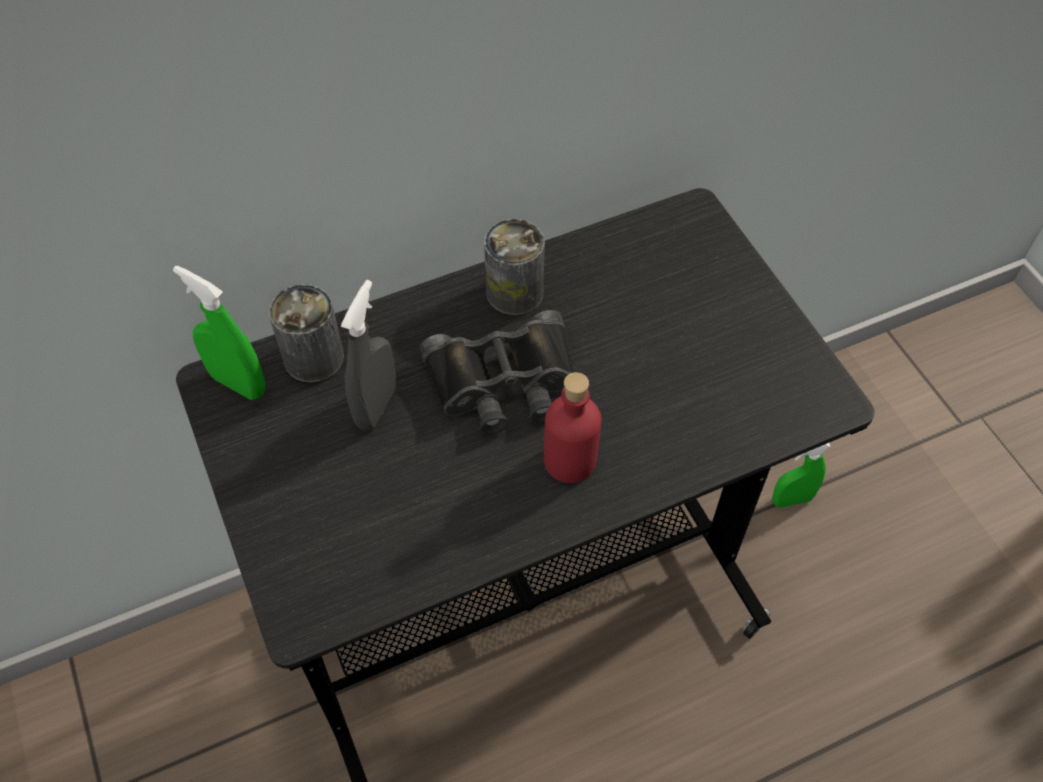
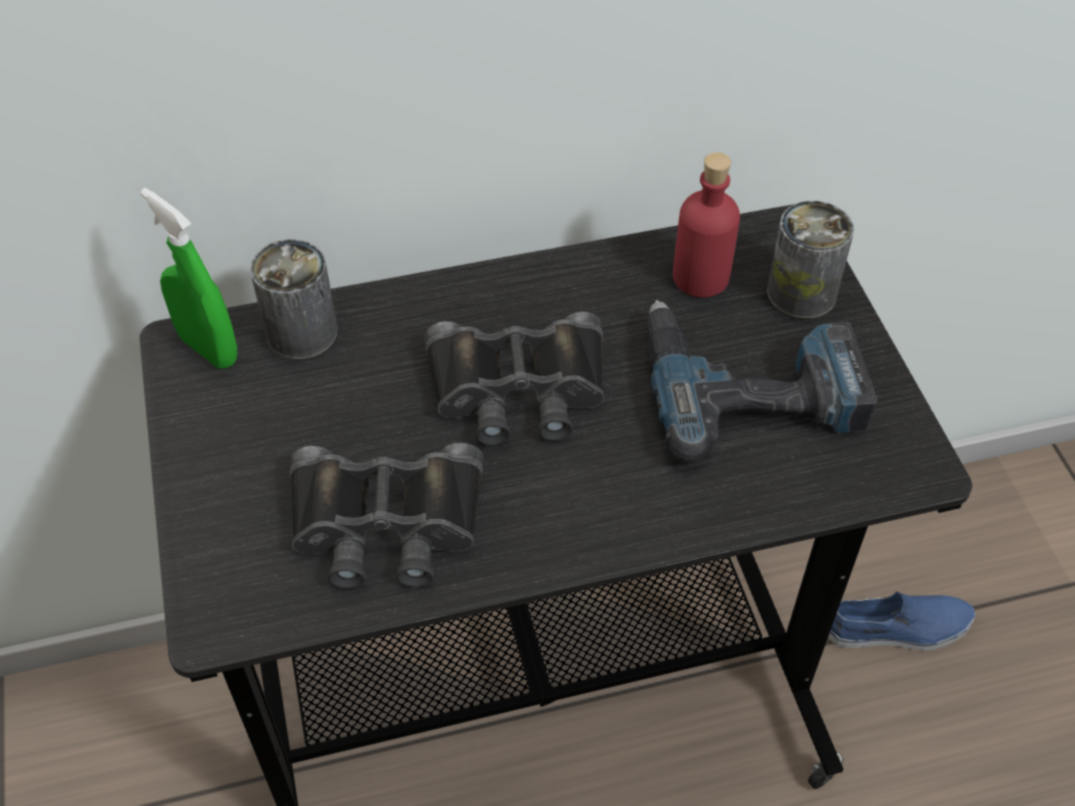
camera: 10 degrees right, 5 degrees down
(376, 406) = (361, 395): grey spray bottle -> none
(422, 514) = (386, 525): none -> black binoculars
(514, 292) = (554, 291): can -> can (801, 293)
(570, 460) = (578, 490): red bottle -> red bottle (700, 277)
(688, 351) = (749, 385): none -> power drill
(791, 500) = (898, 628): green spray bottle -> blue shoe

